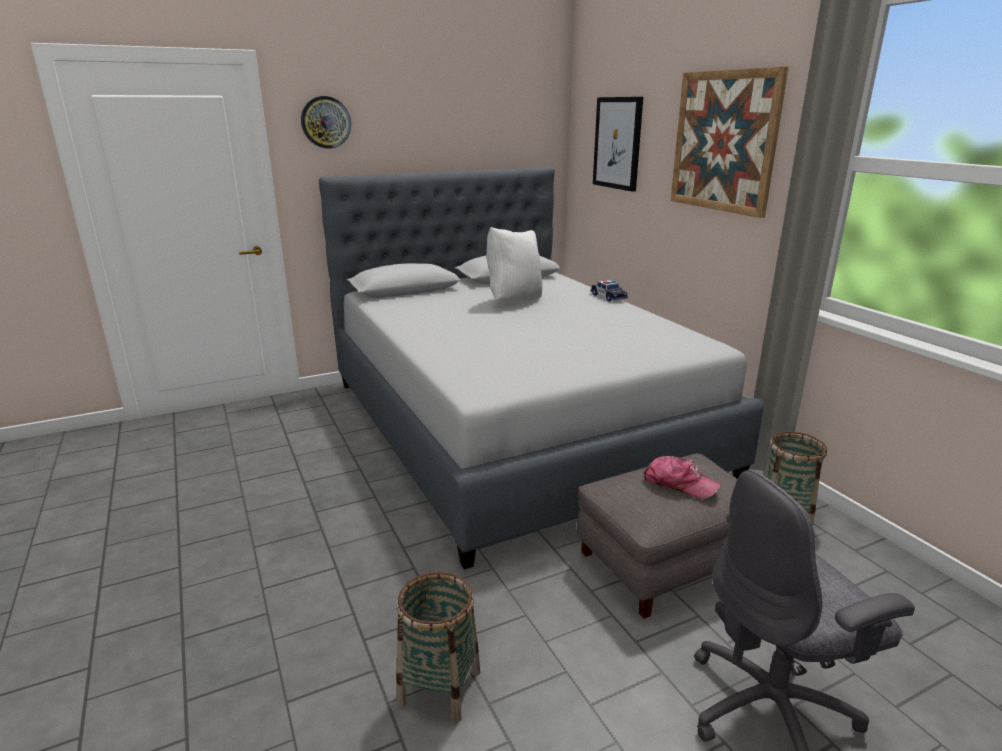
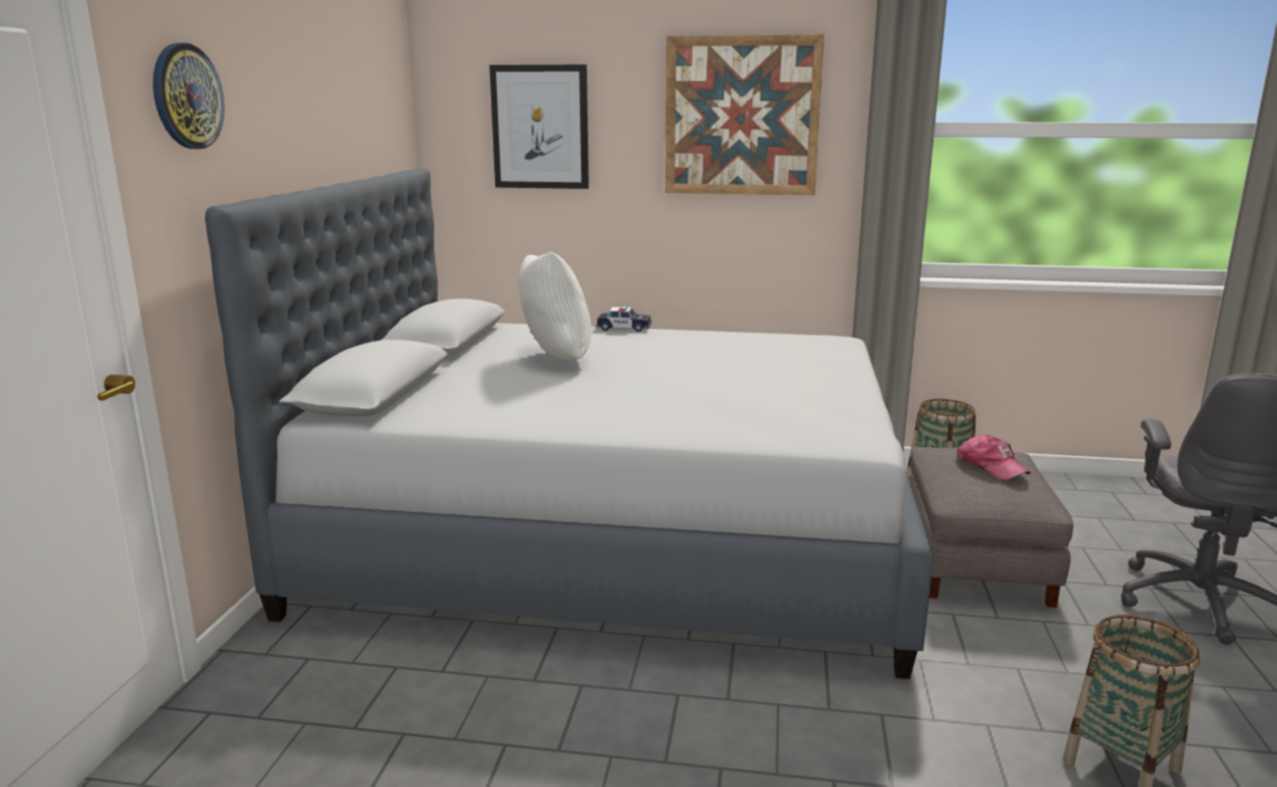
camera: 55 degrees left, 5 degrees down
(679, 484) = (991, 466): cap -> cap turned 90 degrees clockwise

